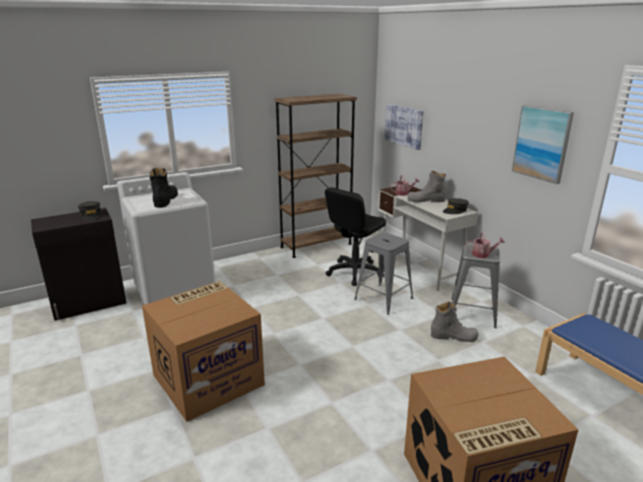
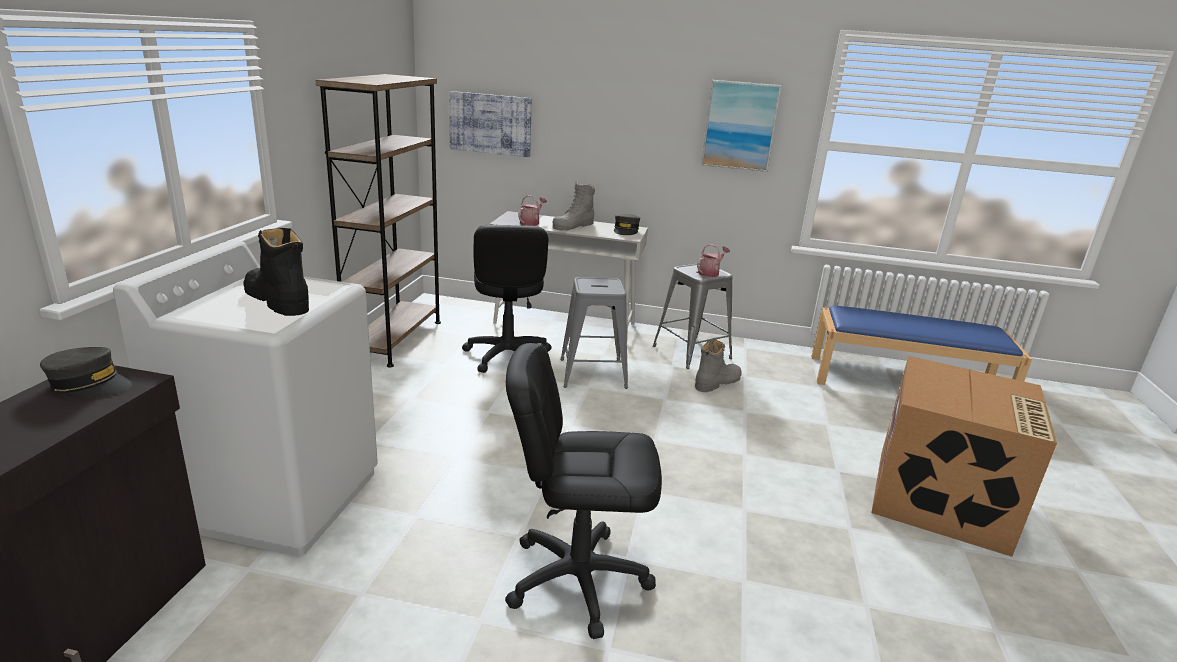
camera: 50 degrees left, 0 degrees up
(208, 378) = (577, 578): cardboard box -> black office chair

